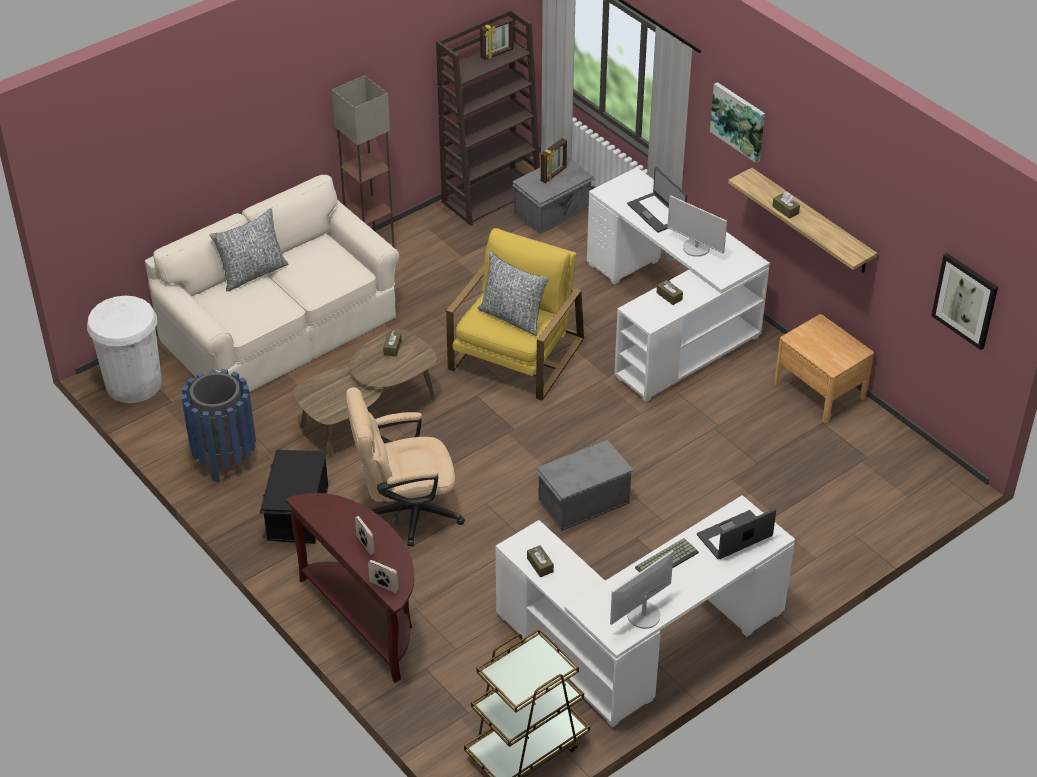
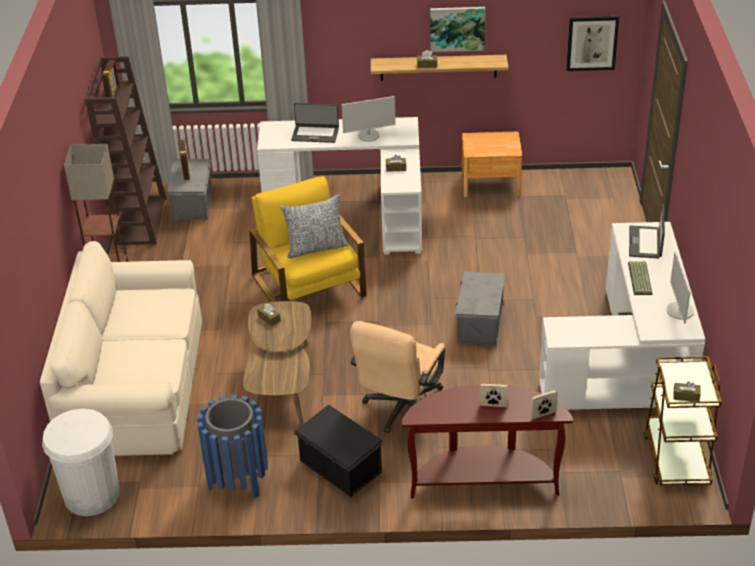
camera: 50 degrees left, 5 degrees down
(252, 273) = (110, 344): pillow -> none
(540, 565) = (586, 336): brown tissue box -> brown tissue box (686, 396)
(739, 121) = (350, 28): picture -> picture (457, 28)

